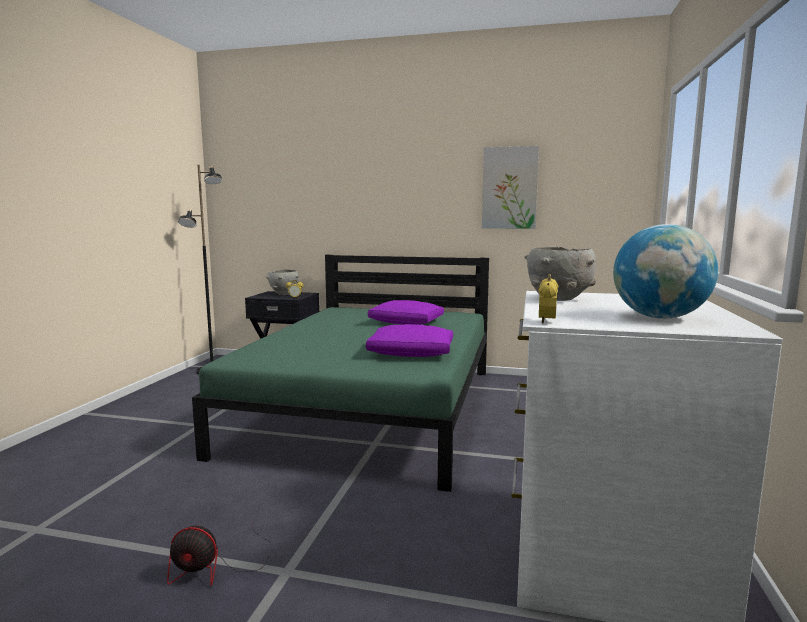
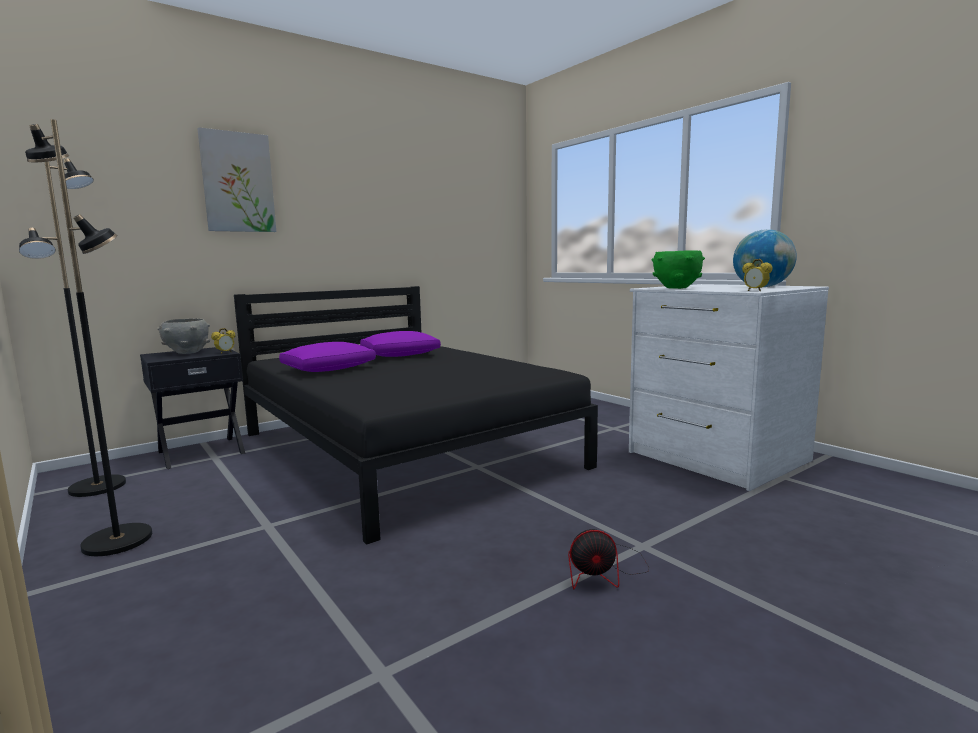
camera: 50 degrees left, 0 degrees up
(154, 403) = (119, 540): none -> black floor lamp
(218, 566) = (604, 571): fan -> fan turned 45 degrees clockwise
(372, 408) = (404, 449): green bed -> black bed
(412, 353) = (497, 368): purple pillow -> purple pillow (329, 369)
(509, 188) = (428, 218): picture -> picture (238, 182)
(559, 299) = (676, 288): grey bowl -> green bowl

